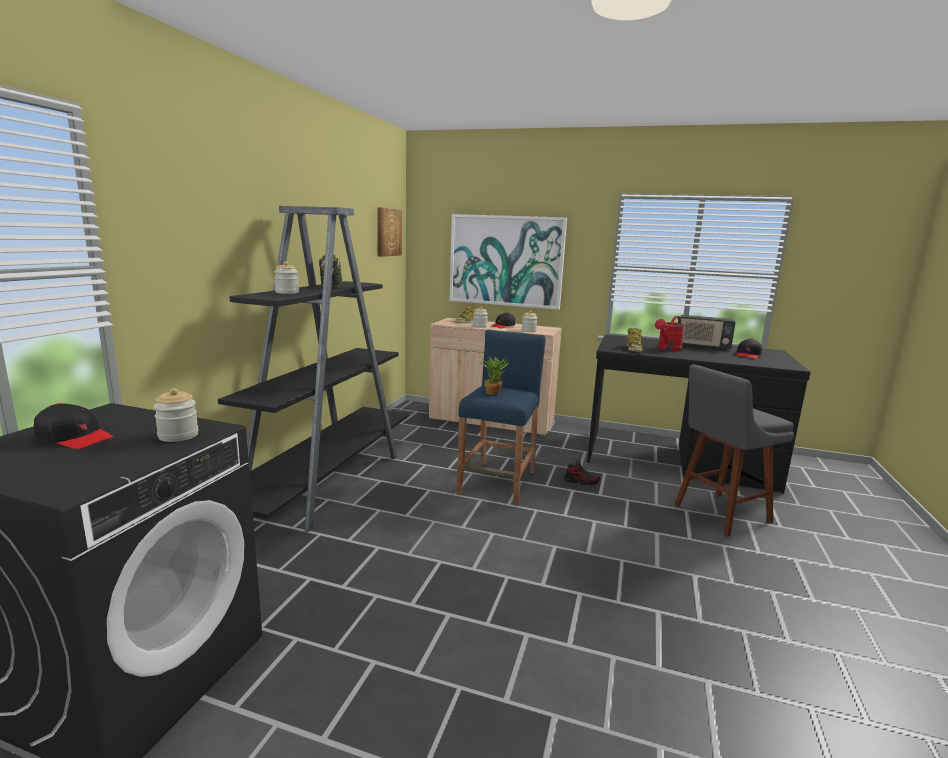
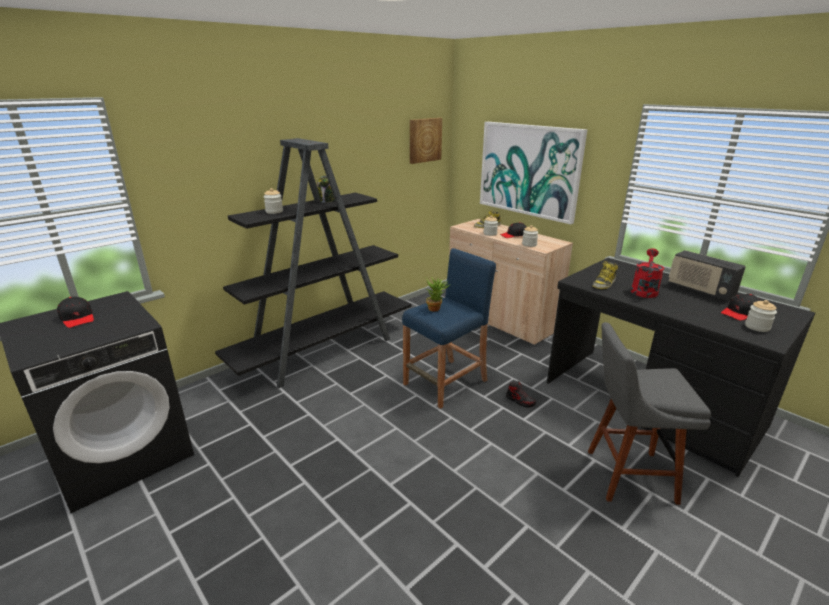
camera: 30 degrees right, 10 degrees up
(178, 435) = (120, 327): jar -> jar (757, 327)
(667, 349) = (644, 290): red watering can -> red watering can turned 135 degrees clockwise

